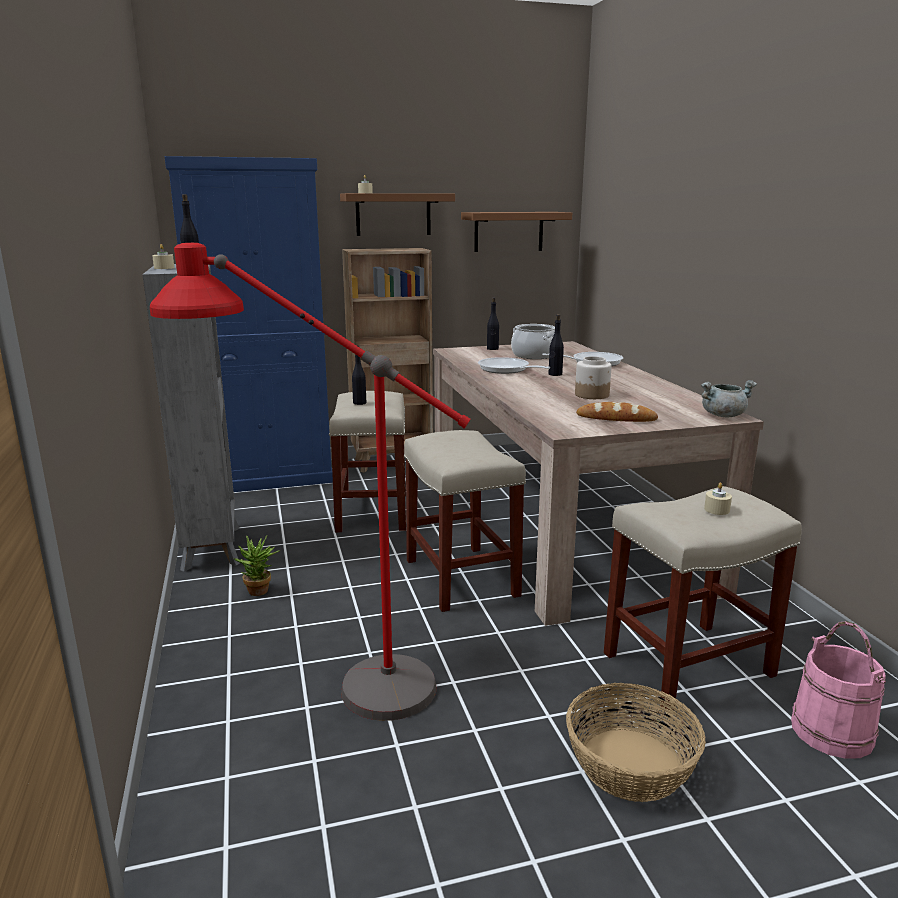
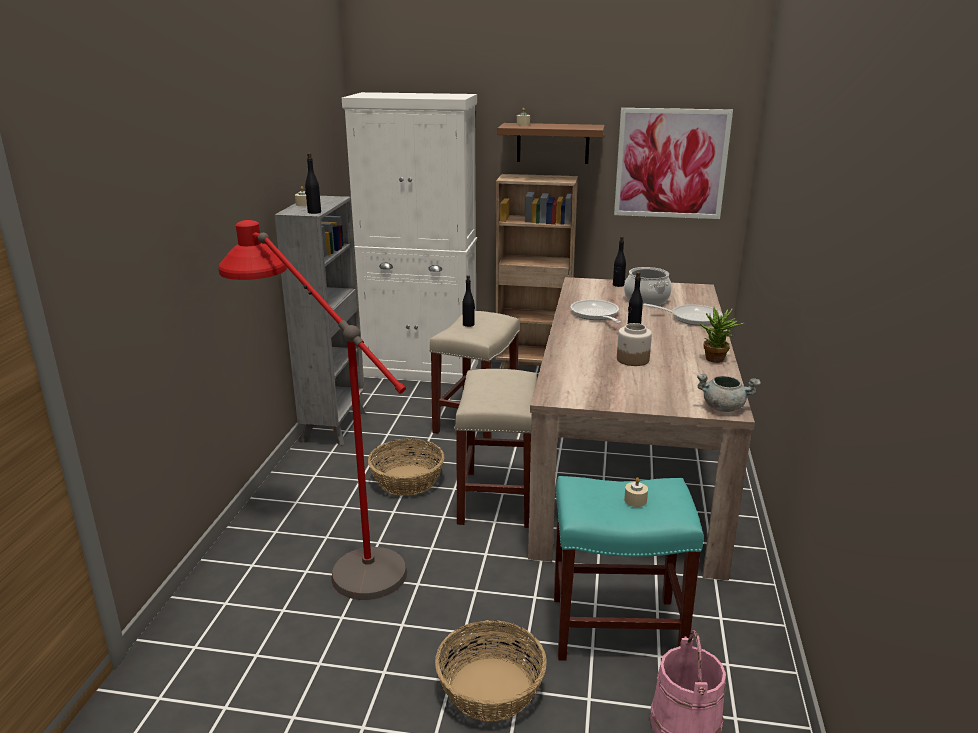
camera: 25 degrees right, 5 degrees up
(260, 593) = (340, 473): potted plant -> potted plant (716, 360)
(269, 477) = (421, 369): blue cabinet -> white cabinet
(347, 582) = (407, 480): none -> basket
(508, 231) = (671, 163): brown shelf -> picture
(616, 418) = (616, 391): bread -> none
(686, 665) = (614, 628): beige stool -> turquoise stool

